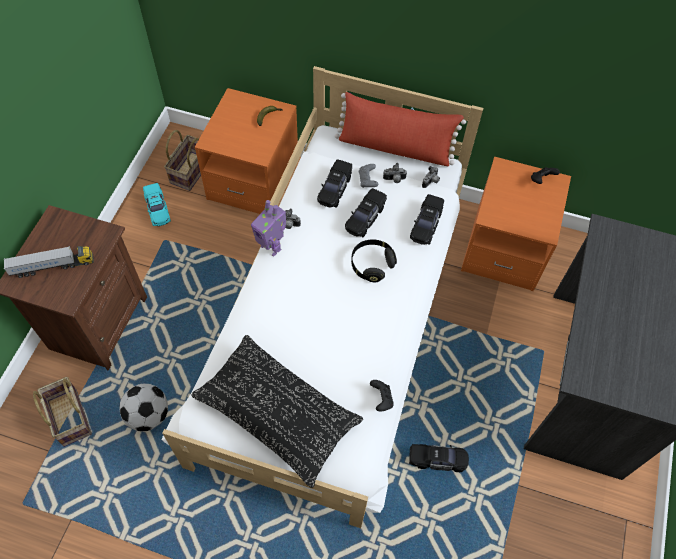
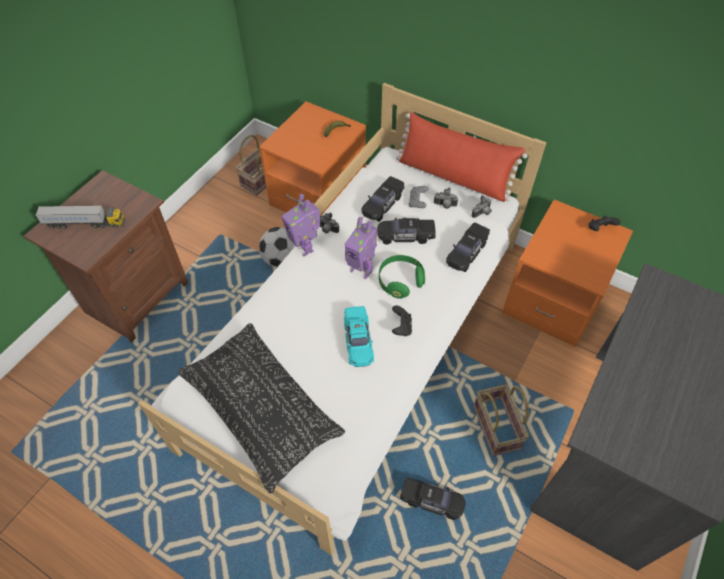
camera: 15 degrees right, 5 degrees down
(71, 418) = (83, 380): basket -> basket (498, 428)
(148, 415) = (154, 392): football -> football (281, 259)
(158, 209) = (222, 206): turquoise toy car -> turquoise toy car (358, 341)
(332, 260) = (361, 270): none -> toy robot
(365, 218) = (405, 236): black toy car -> black toy car turned 45 degrees clockwise
(372, 264) = (400, 281): black headphones -> green headphones
(381, 399) = (374, 418): black game controller -> black game controller (401, 327)

